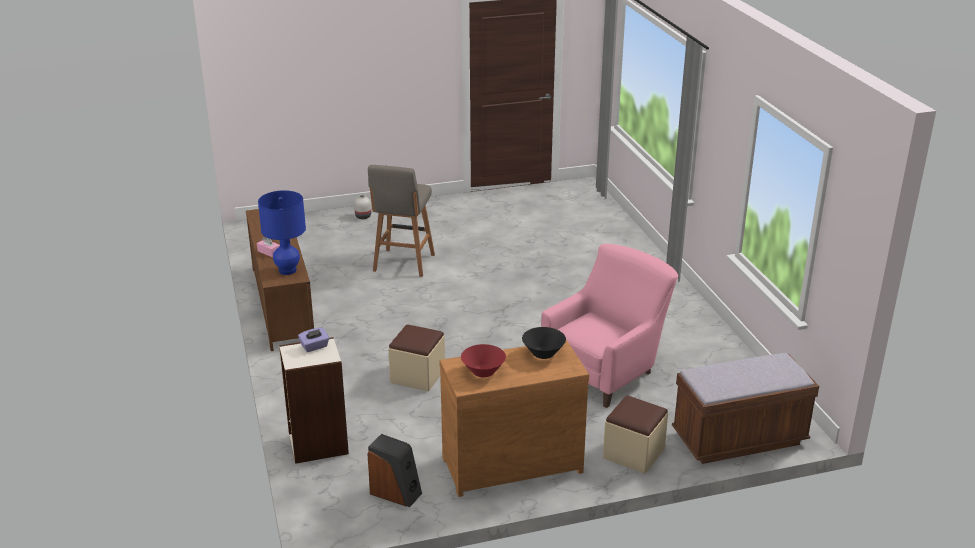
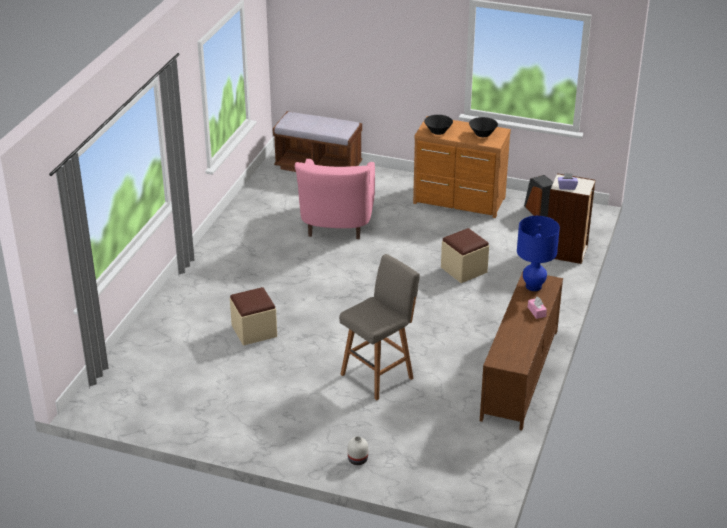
camera: 145 degrees left, 5 degrees up
(483, 372) = (482, 134): red bowl -> black bowl
(607, 370) = (336, 226): pink armchair -> pink armchair turned 75 degrees counterclockwise
(633, 453) = (385, 181): beige ottoman -> beige ottoman (254, 331)

